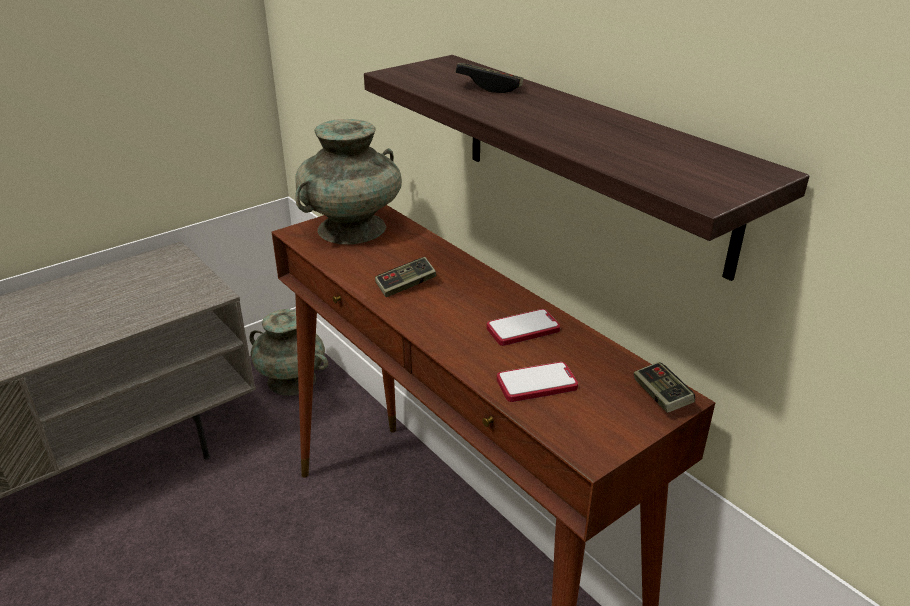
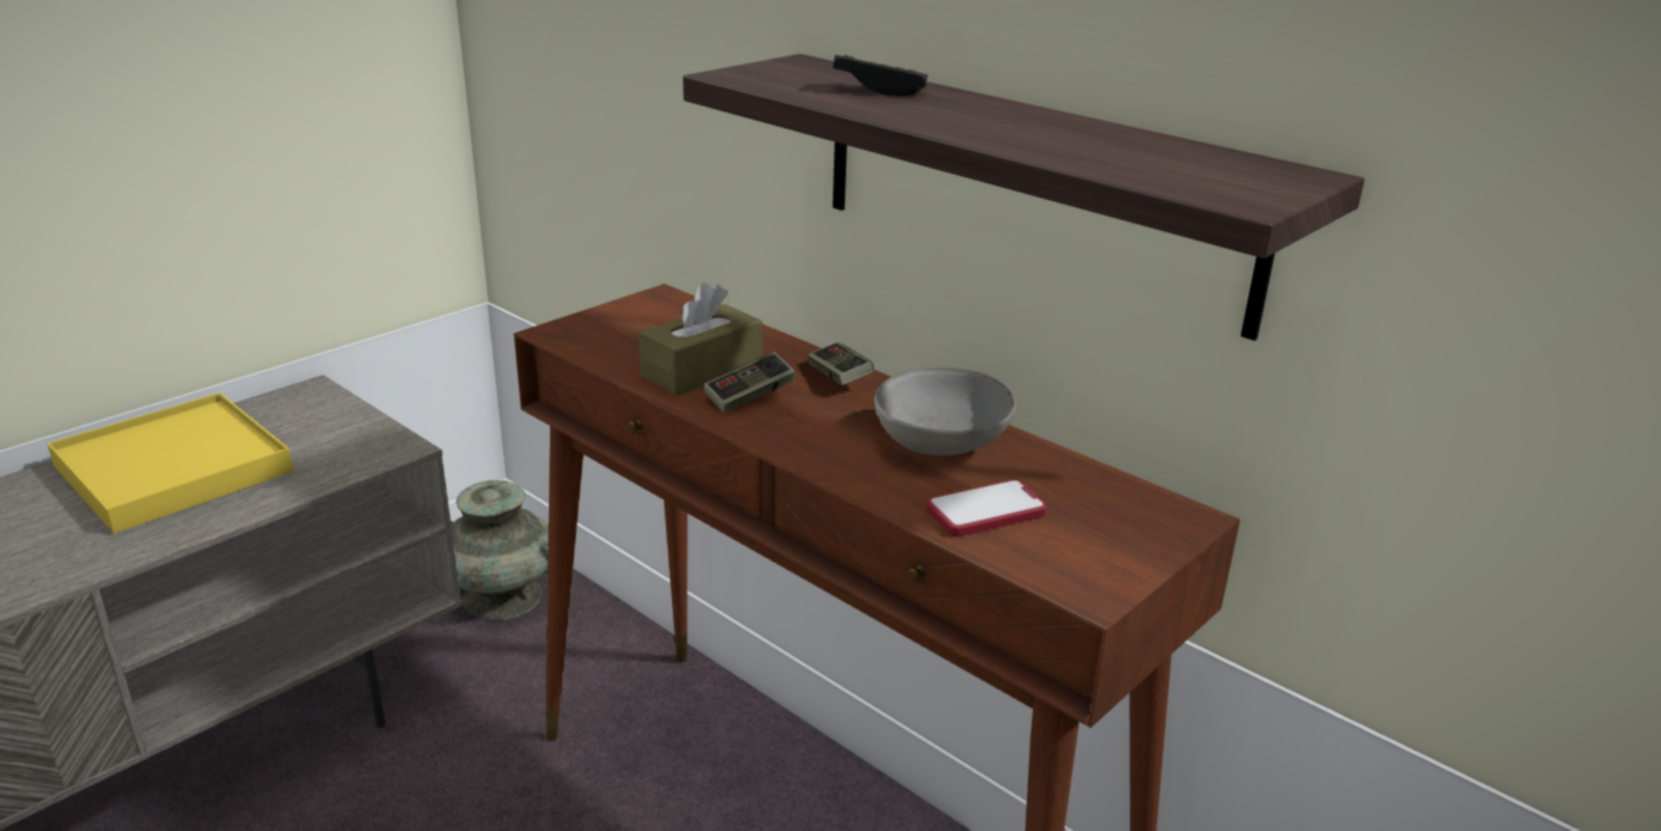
camera: 10 degrees left, 5 degrees down
(82, 300) = (174, 468): none -> yellow tray
(351, 229) = (639, 325): turquoise vase -> none
(381, 264) = (702, 370): none -> brown tissue box
(523, 329) = (942, 444): phone -> grey bowl
(661, 396) = (1165, 516): game controller -> game controller (839, 377)

